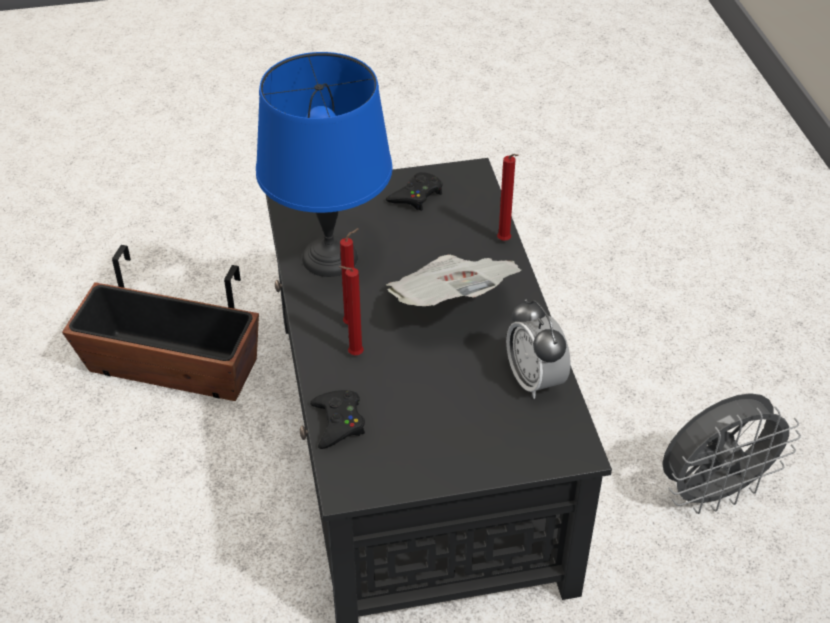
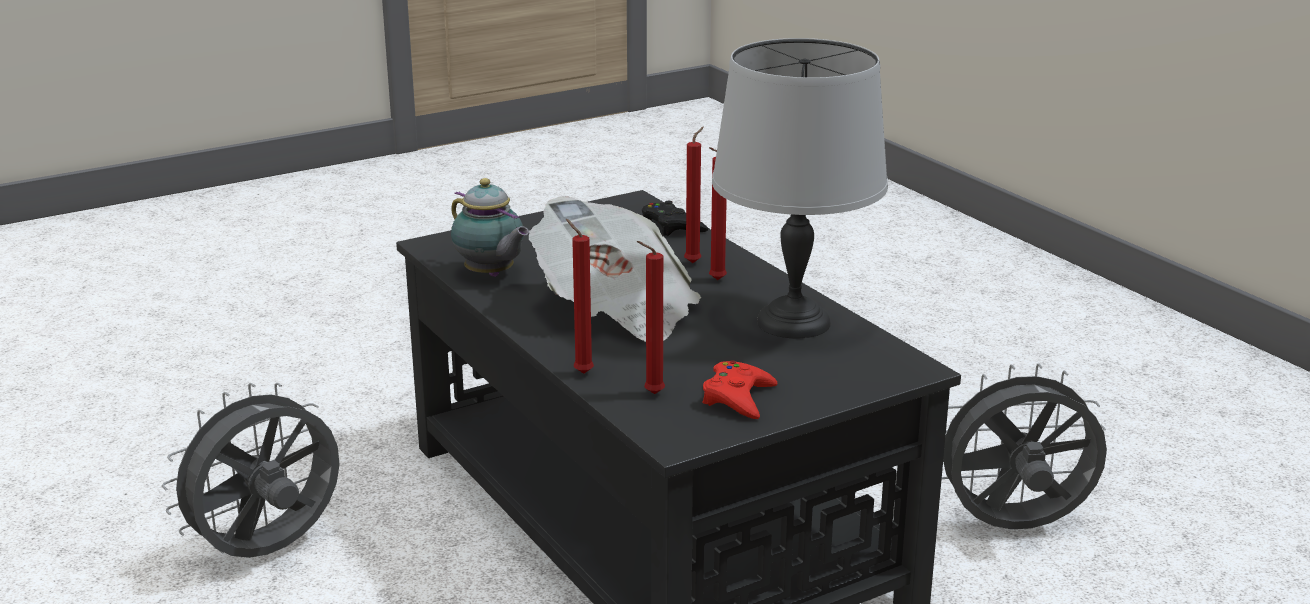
camera: 160 degrees right, 20 degrees down
(172, 367) = (1014, 529): planter -> grey fan
(329, 257) = (794, 323): blue table lamp -> grey table lamp
(416, 196) = (738, 398): black game controller -> red game controller
(468, 211) = (651, 394): none -> red candle
(535, 380) = (491, 275): alarm clock -> teapot

